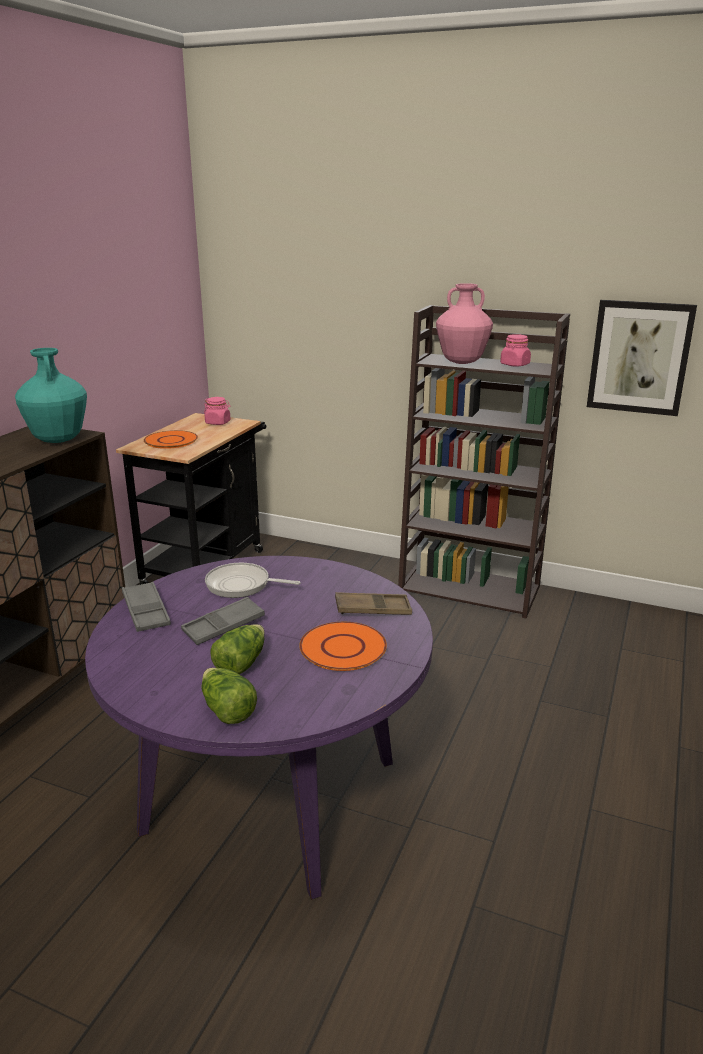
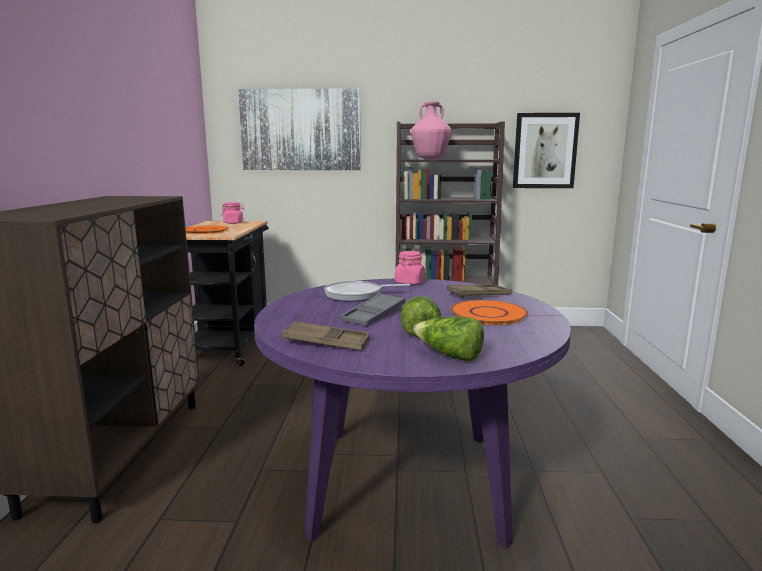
camera: 20 degrees left, 10 degrees down
(58, 440) = (144, 198): turquoise vase -> none
(137, 663) = (326, 342): none -> brown tray
(146, 611) = (292, 315): grey tray -> none
(309, 305) = (300, 130): none -> picture
(514, 364) = (466, 159): pink jar -> pink jar (409, 282)

